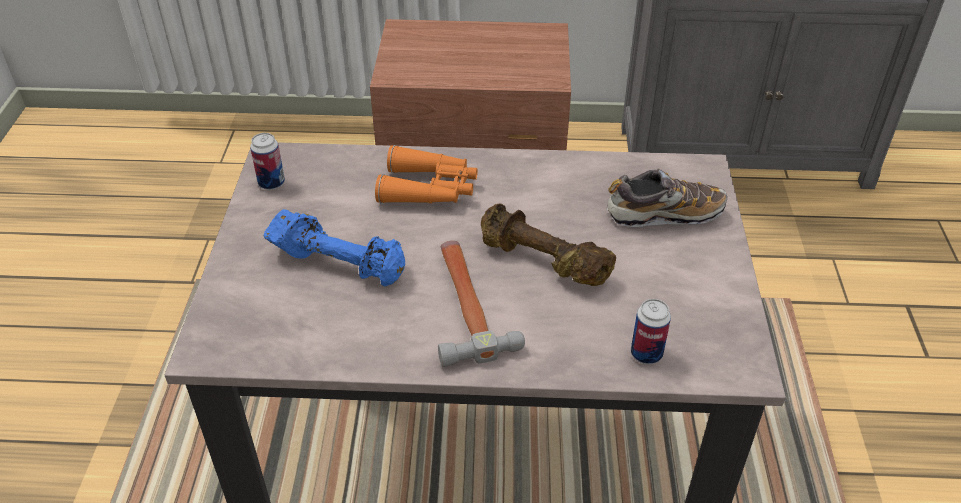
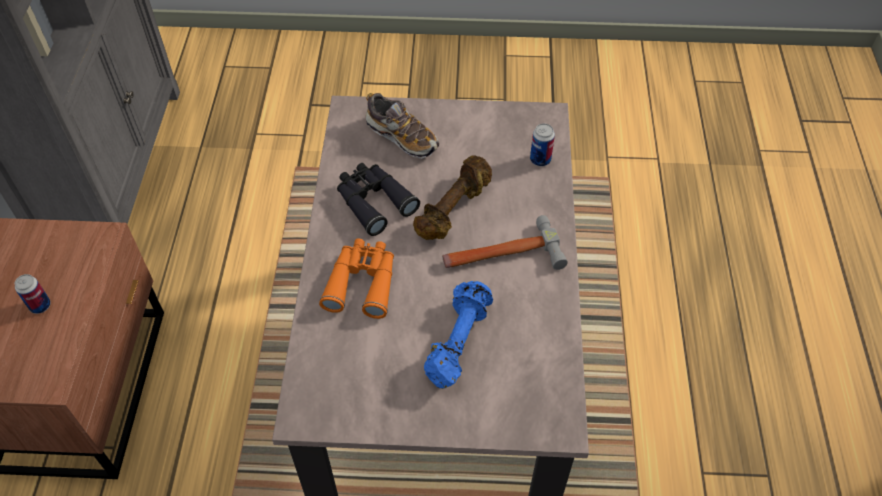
camera: 90 degrees left, 10 degrees up
(271, 183) = (345, 410): can -> can (40, 306)
(549, 193) = (373, 201): none -> black binoculars
(663, 214) = (402, 137): shoe -> shoe turned 135 degrees clockwise

